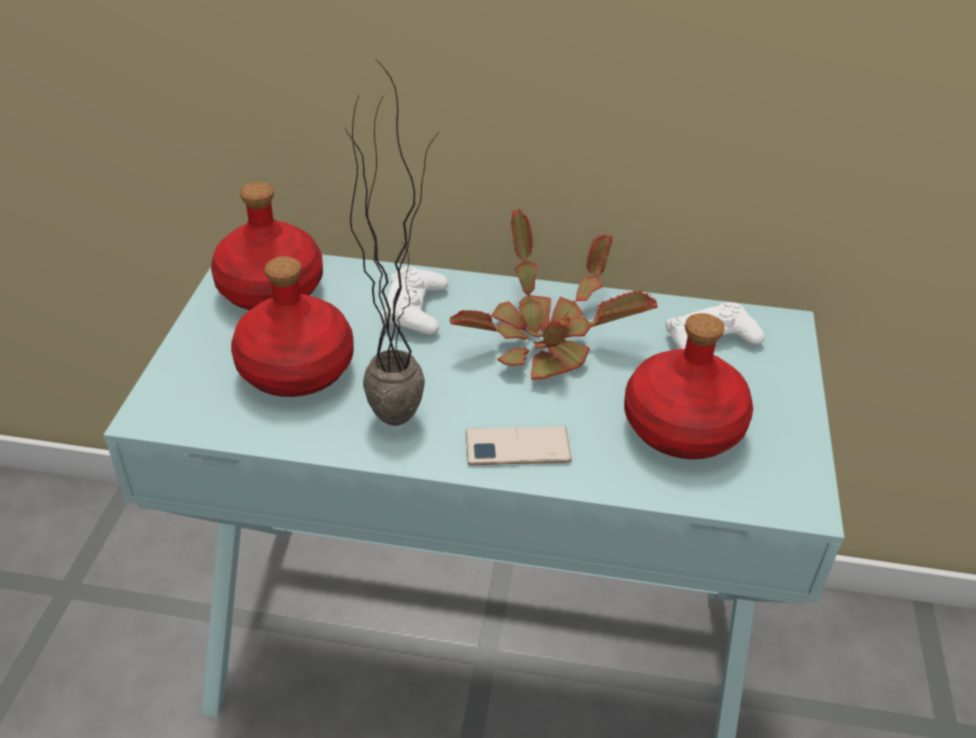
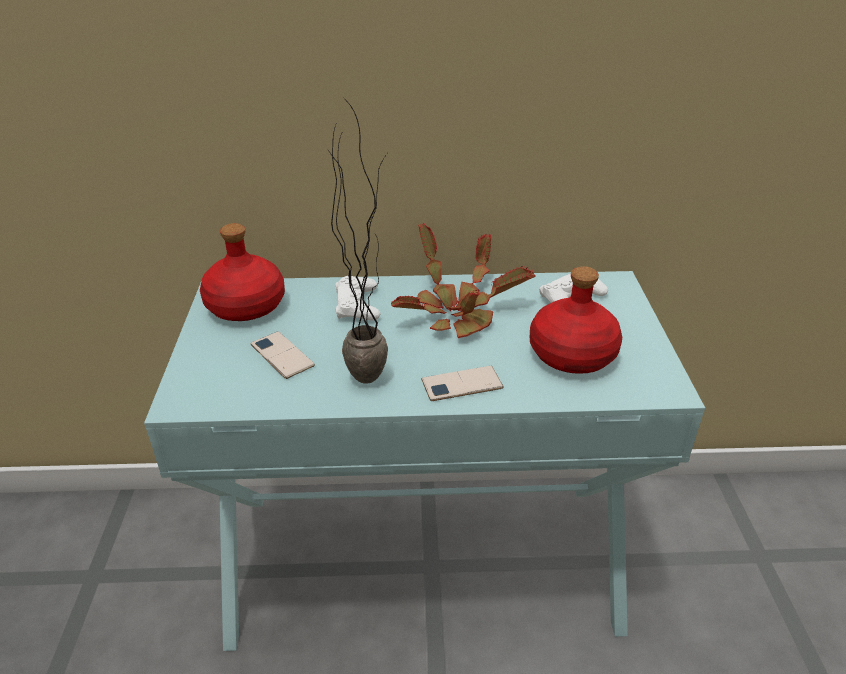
camera: 10 degrees left, 5 degrees down
(296, 367) = (282, 355): red bottle -> phone

